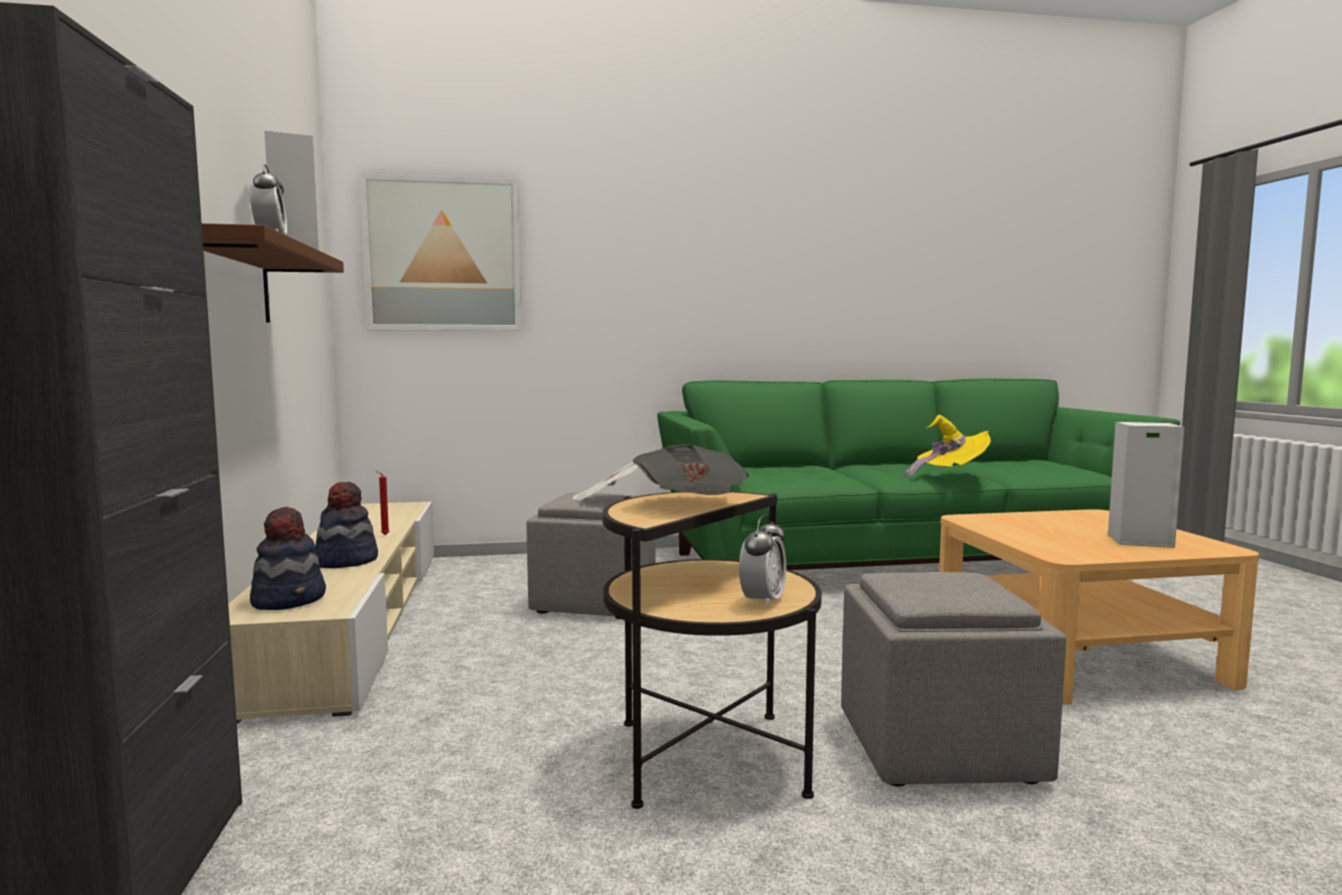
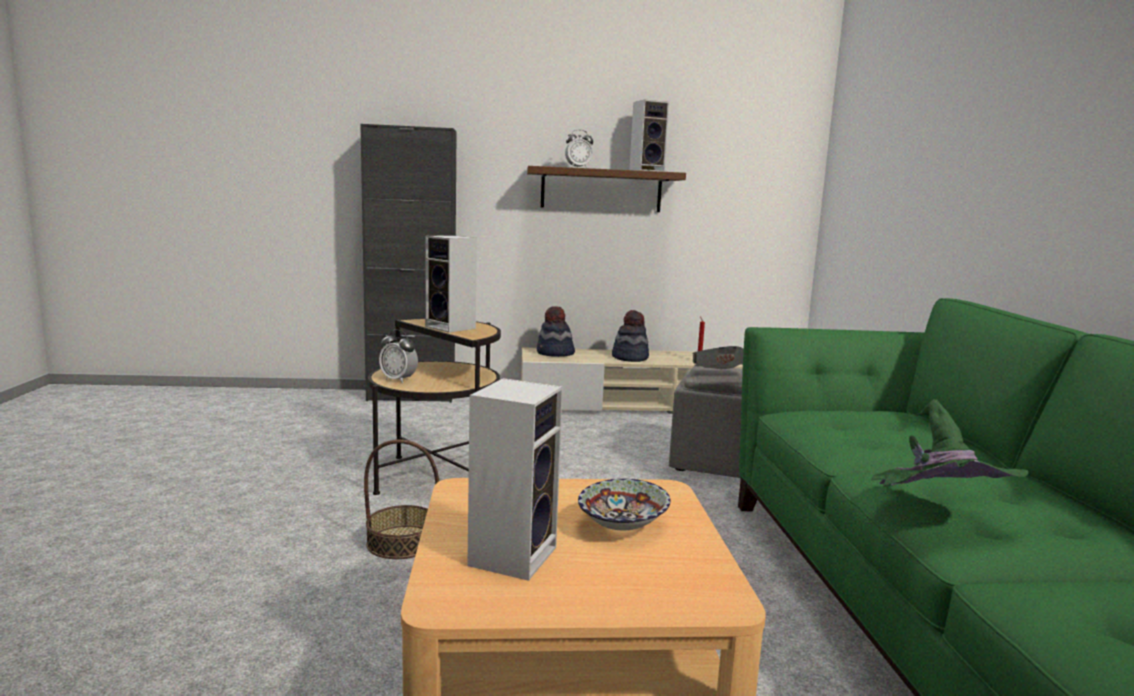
camera: 95 degrees right, 5 degrees up
(443, 255) = (866, 153): picture -> none
(693, 504) = (452, 328): newspaper -> speaker
(936, 746) = (402, 542): grey ottoman -> basket
(949, 476) = (935, 516): yellow hat -> green hat
(1046, 525) = (621, 526): none -> bowl

